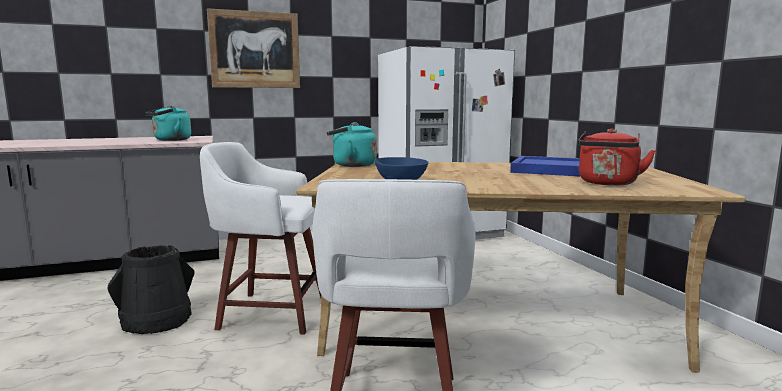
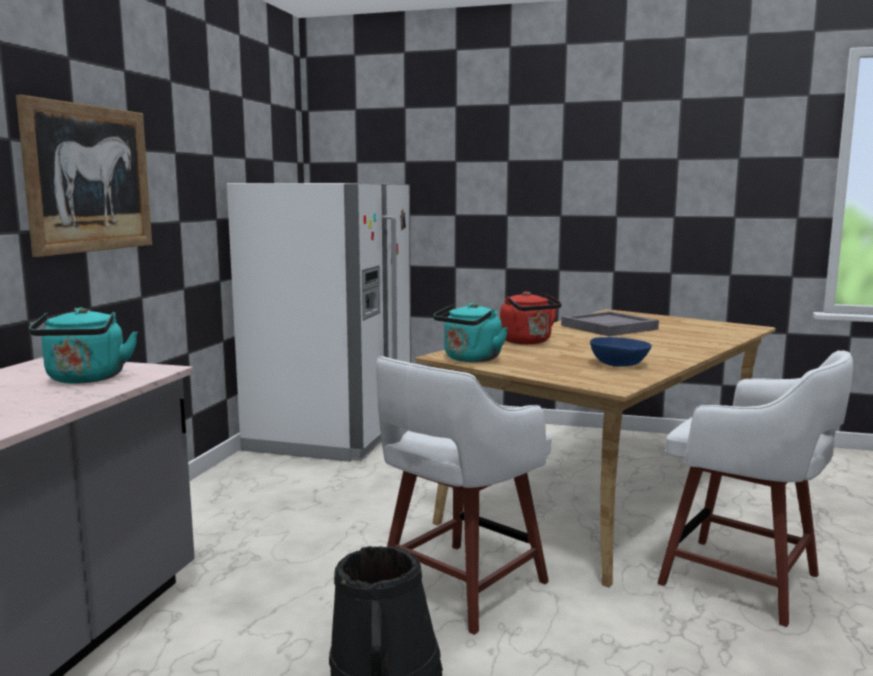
camera: 55 degrees left, 0 degrees up
(548, 170) = (609, 327): blue tray -> grey tray
(607, 183) = (699, 332): red kettle -> red kettle (528, 342)

